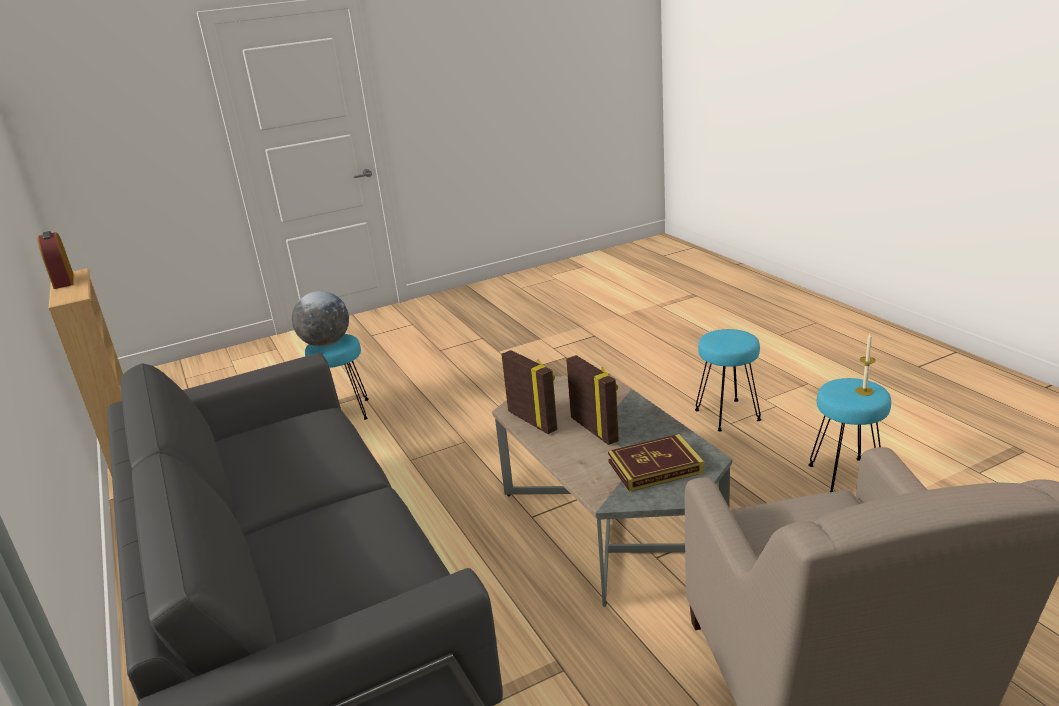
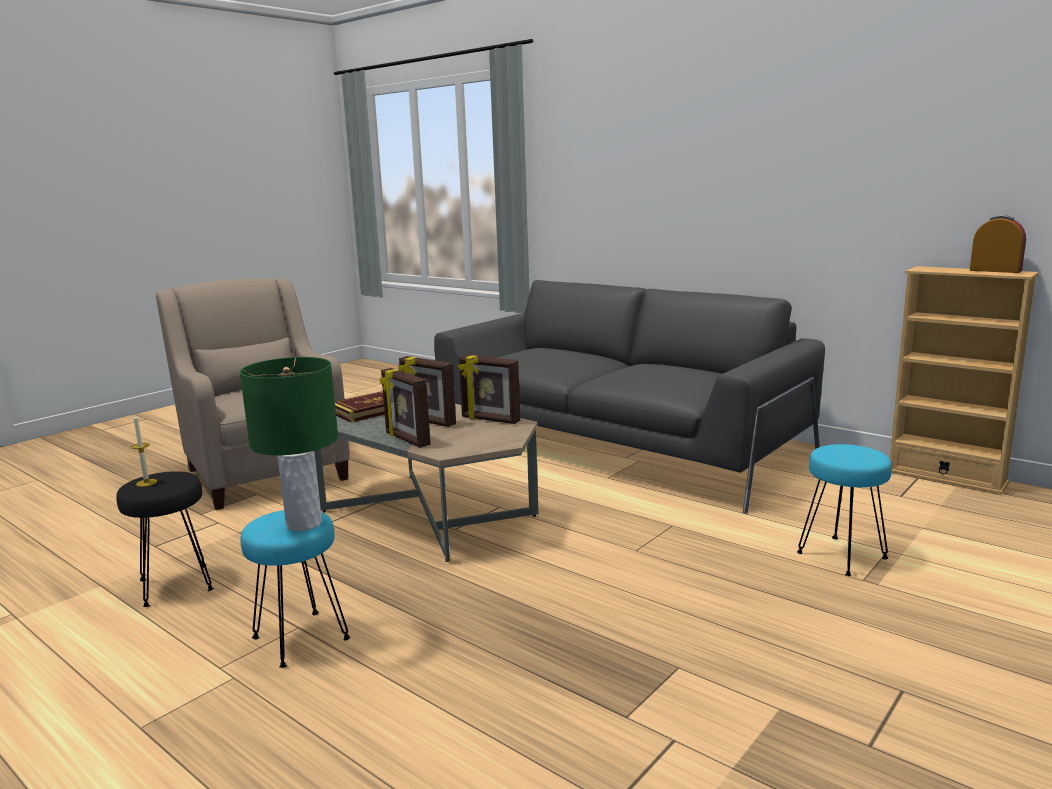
camera: 155 degrees right, 10 degrees down
(326, 343) = (854, 451): globe -> none
(627, 403) = (406, 439): none -> picture frame
(716, 336) = (304, 524): none -> green table lamp
(847, 476) = (174, 585): turquoise stool -> black stool

